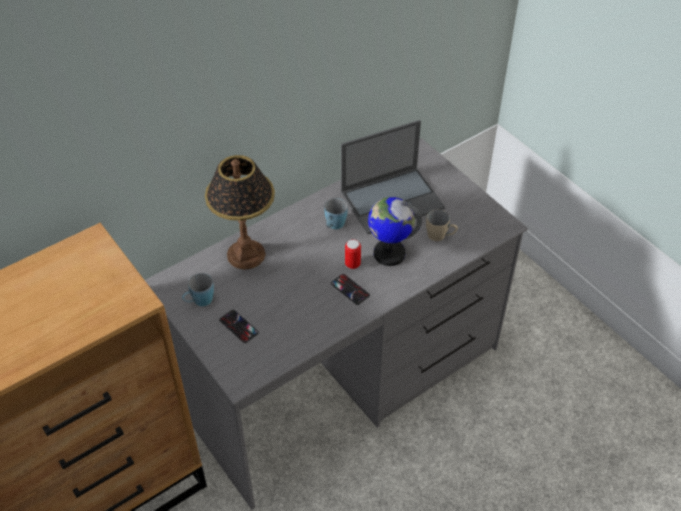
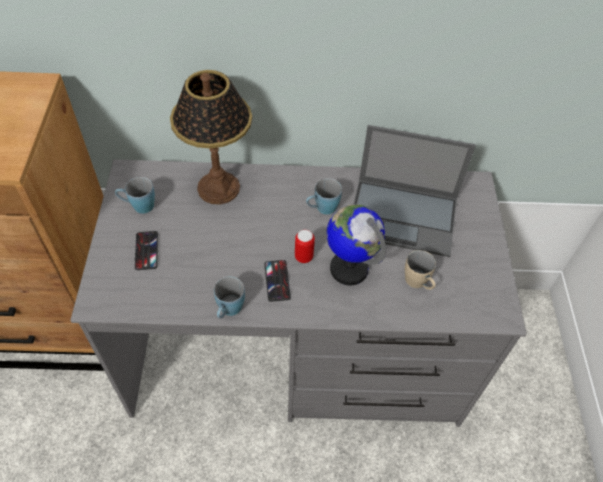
camera: 35 degrees right, 5 degrees up
(337, 327) = (228, 311): none -> blue mug

